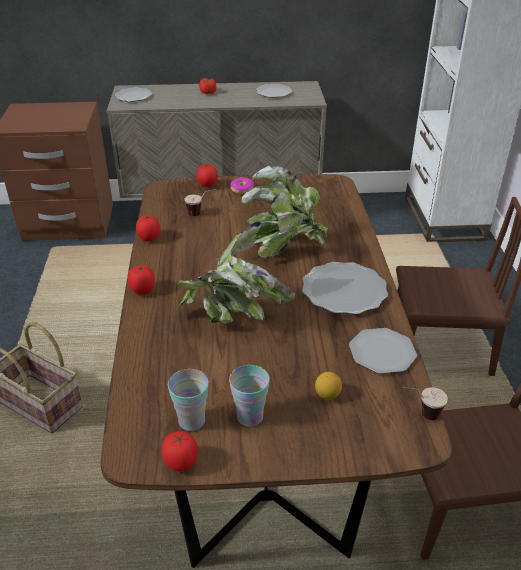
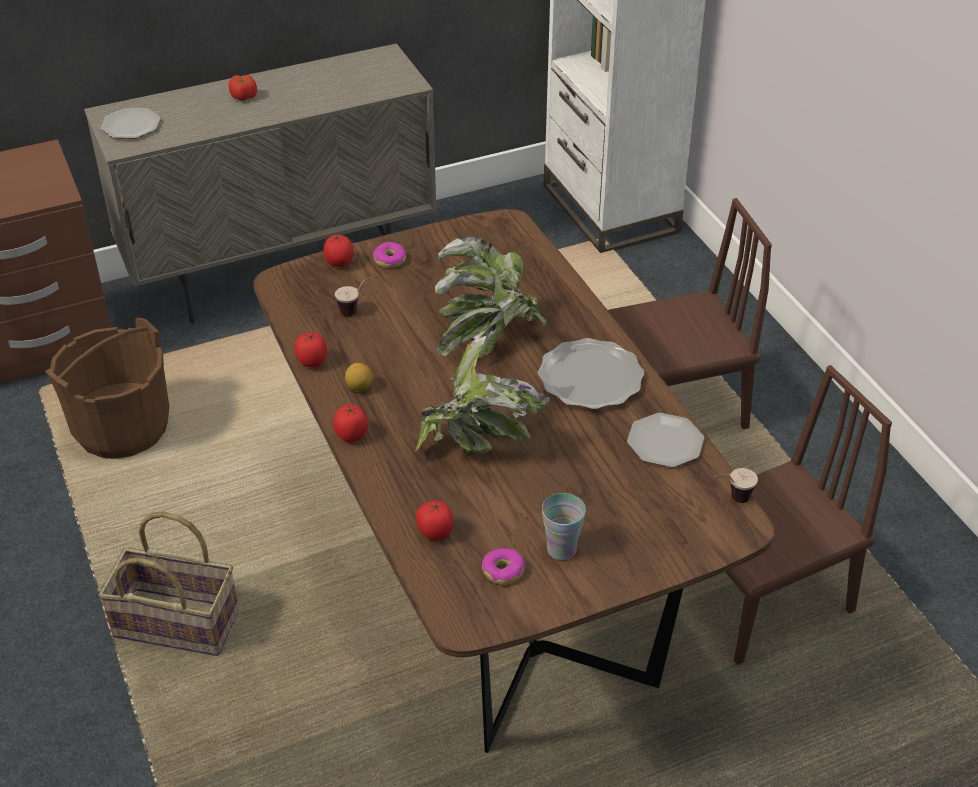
camera: 20 degrees left, 5 degrees up
(82, 278) = (122, 428): none -> brown bucket
(181, 462) = (517, 614): tomato -> tomato (435, 533)
(191, 421) = (503, 571): cup -> donut
(273, 92) = (343, 78): plate -> none
(327, 395) = (630, 505): lemon -> lemon (359, 387)

